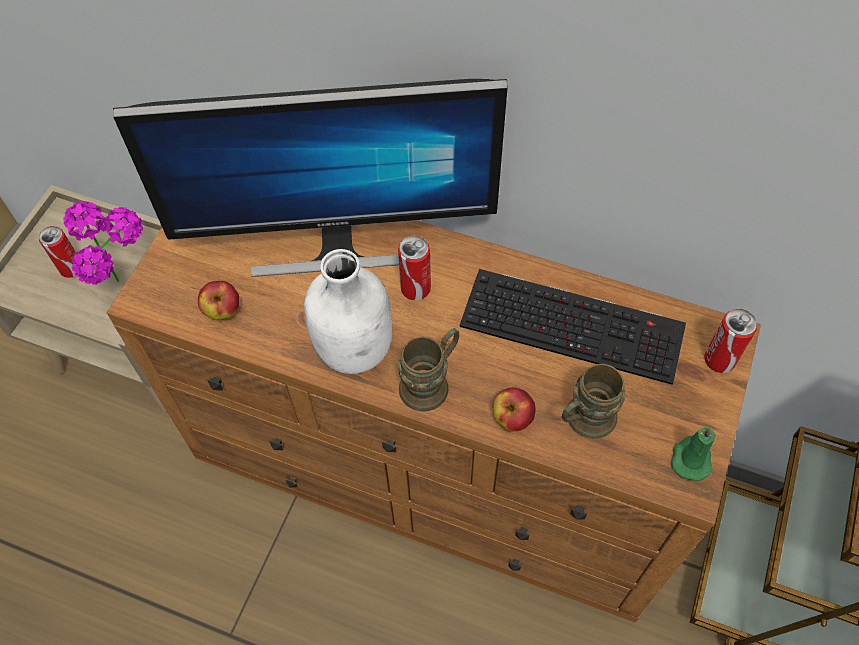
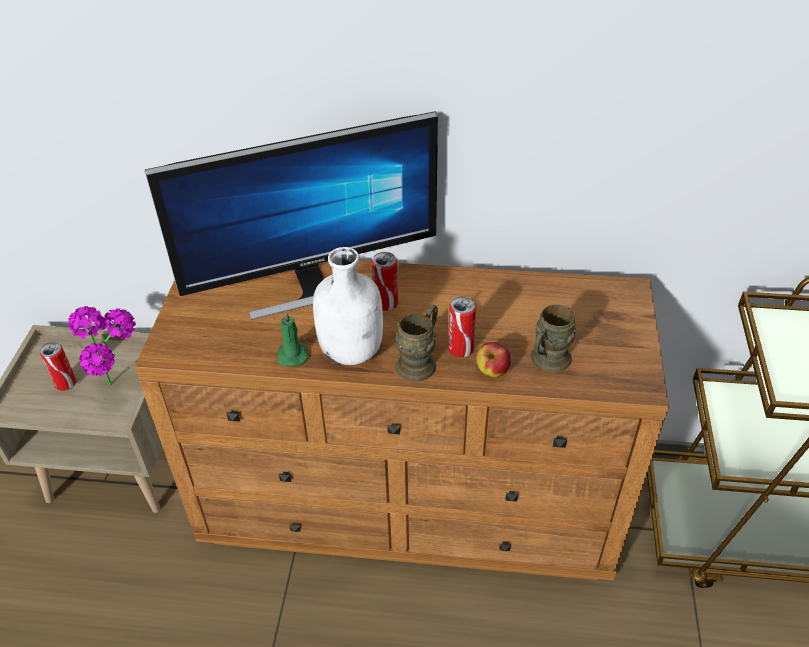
camera: 15 degrees left, 15 degrees down
(223, 311) = (234, 346): apple -> none
(575, 324) = (516, 303): keyboard -> none
(690, 458) = (634, 369): green candle -> green candle (292, 354)
(719, 360) = (630, 305): can -> can (460, 349)

